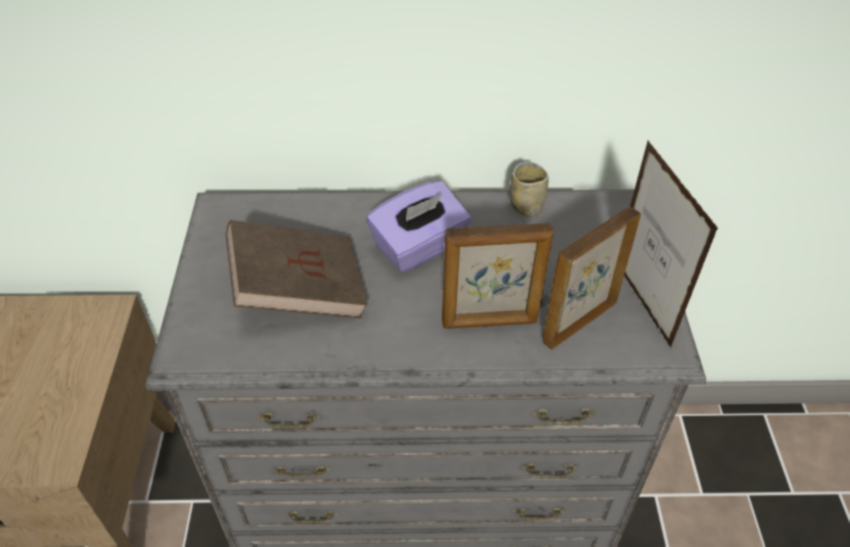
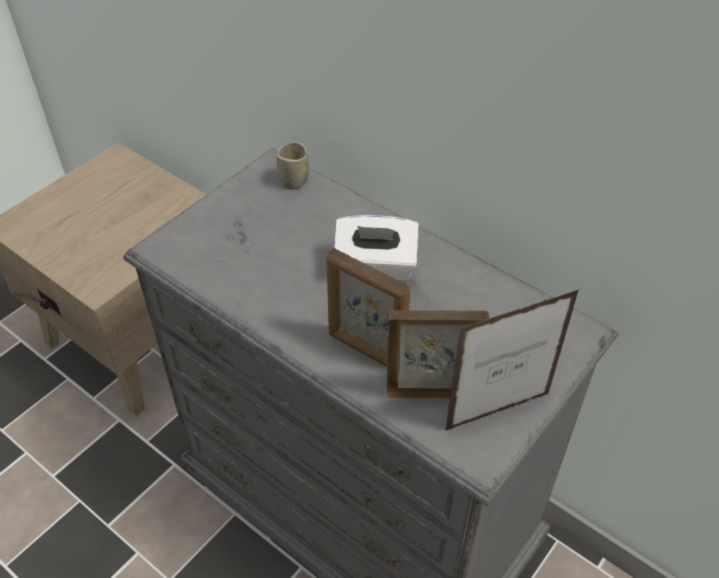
camera: 40 degrees right, 0 degrees up
(299, 291) = (264, 250): brown book -> none
(420, 247) = (375, 268): purple tissue box -> white tissue box
(526, 206) = (491, 284): cup -> cup (294, 181)
(641, 303) = (498, 411): picture frame -> picture frame turned 135 degrees counterclockwise

